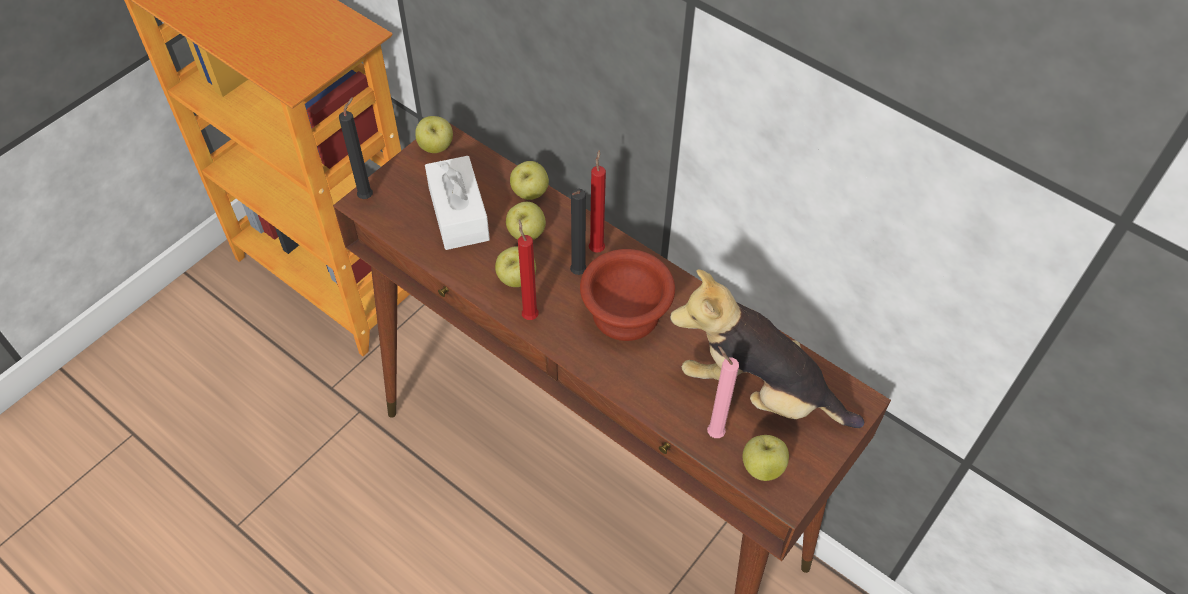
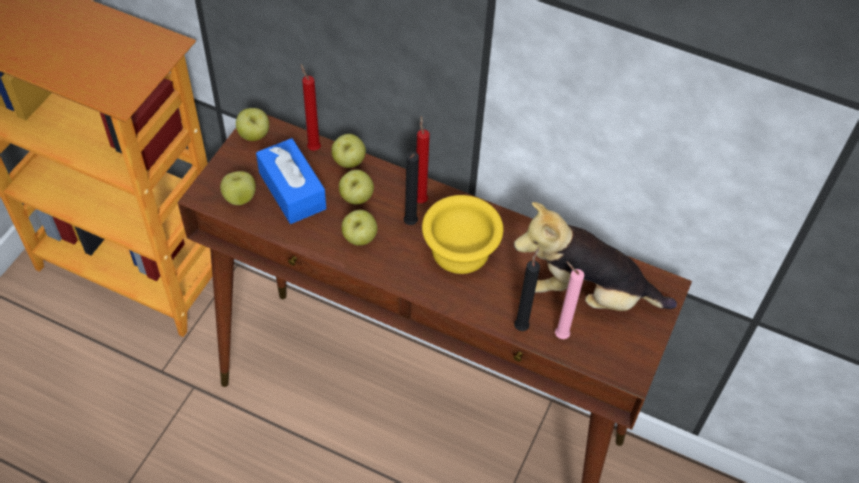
camera: 15 degrees left, 0 degrees up
(368, 196) = (206, 188): black candle -> black candle (522, 325)
(458, 214) = (292, 190): white tissue box -> blue tissue box
(529, 315) = (379, 266): red candle -> red candle (313, 147)
(628, 312) = (461, 248): brown bowl -> yellow bowl
(762, 467) = (606, 355): apple -> apple (240, 198)

